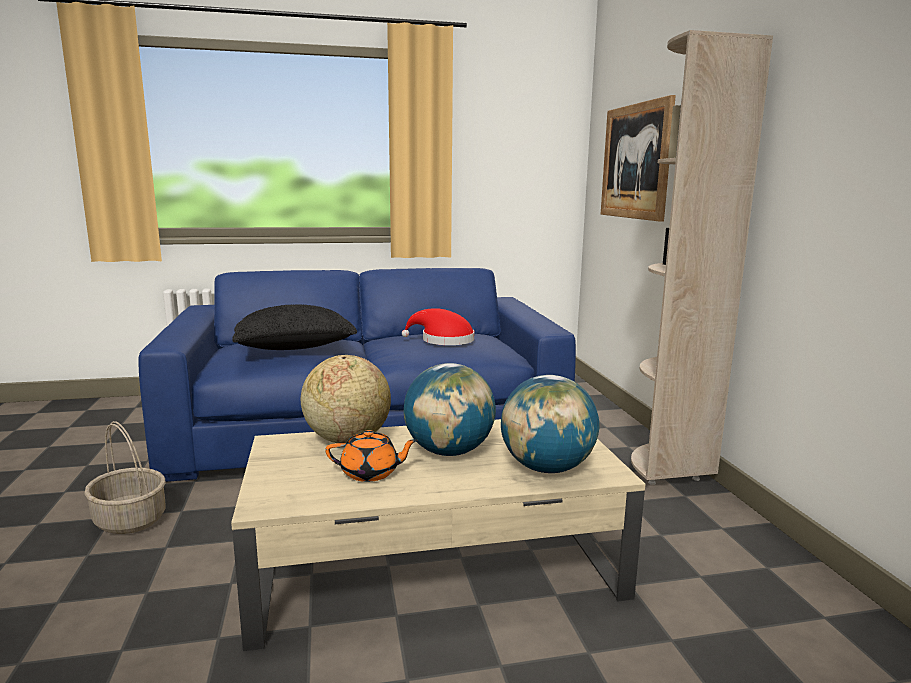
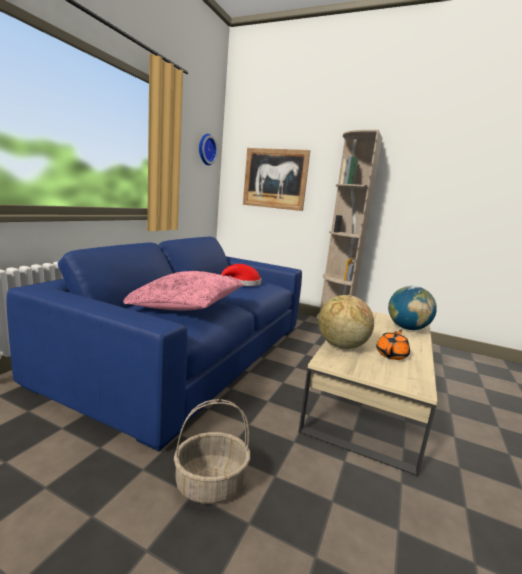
camera: 55 degrees left, 0 degrees up
(293, 349) = (186, 306): black pillow -> pink pillow
(449, 451) = (376, 335): globe -> none
(539, 127) = (206, 149): none -> wall clock

